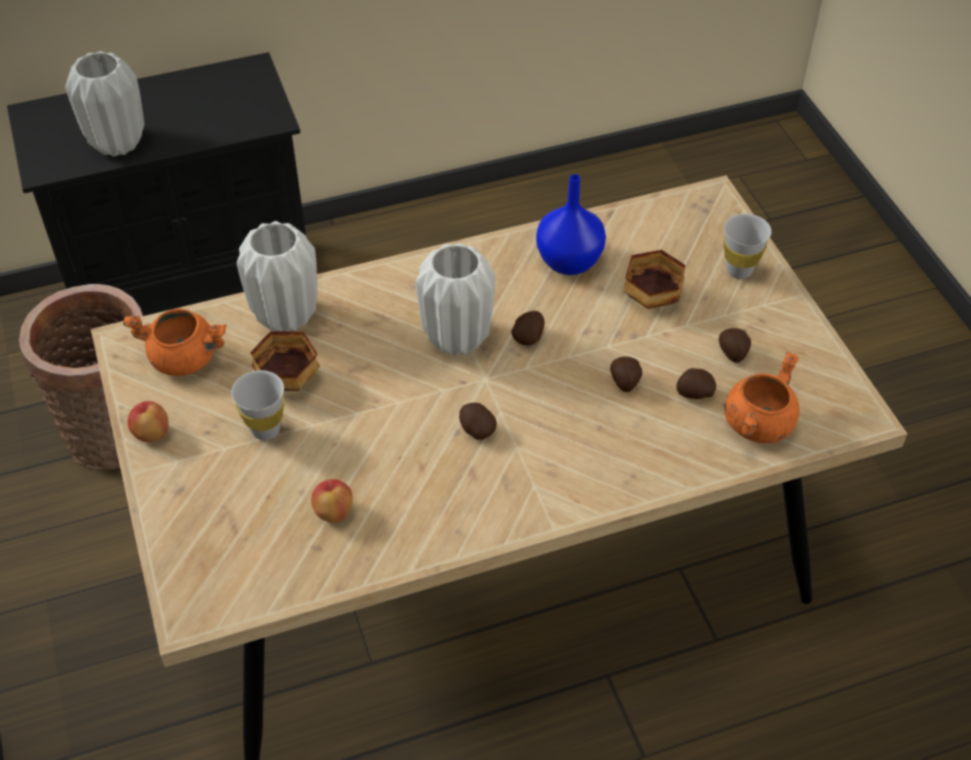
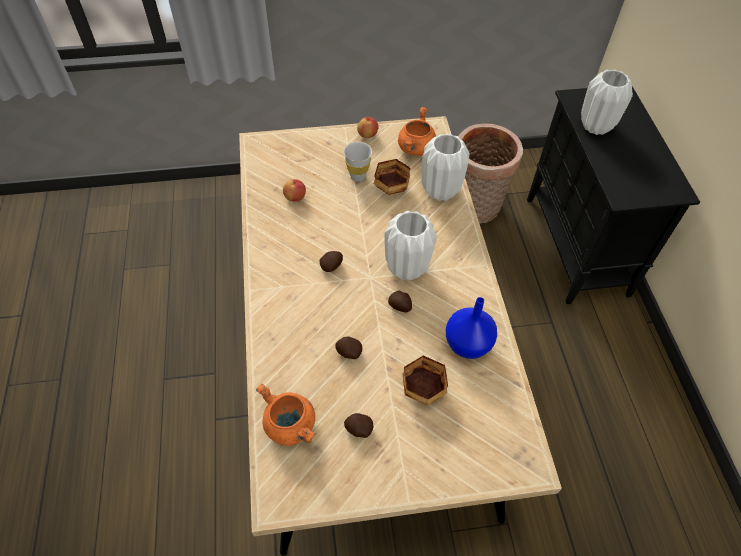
camera: 100 degrees right, 5 degrees up
(694, 393) = (328, 392): potato -> none
(739, 270) = (443, 461): white cup -> none

